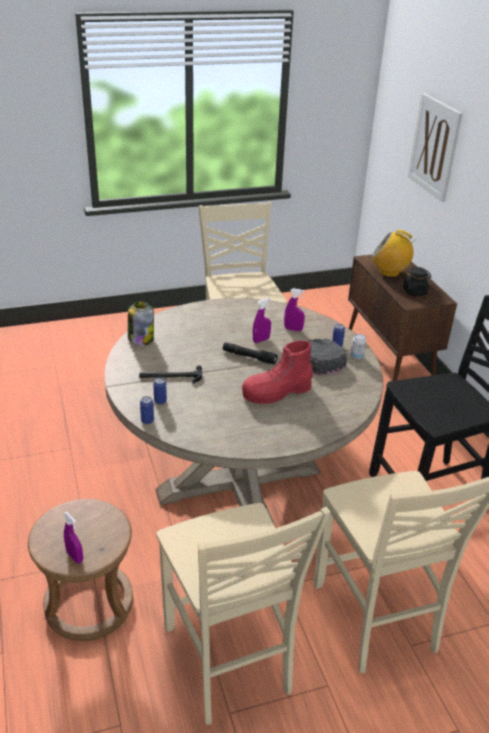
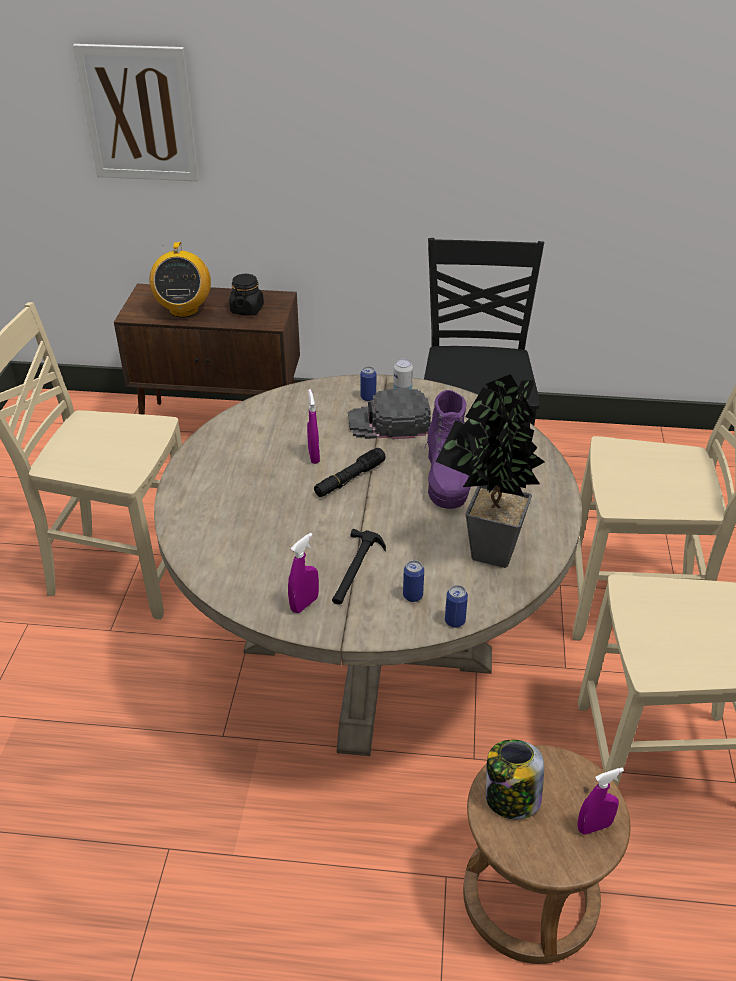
camera: 65 degrees left, 5 degrees up
(140, 339) = (226, 578): jar -> jar (511, 799)
(212, 422) = (487, 555): none -> potted plant
(276, 392) = (447, 479): red boot -> purple boot
(293, 329) = (305, 420): purple spray bottle -> purple spray bottle (304, 604)
(389, 272) = (184, 310): radio -> radio turned 45 degrees counterclockwise

